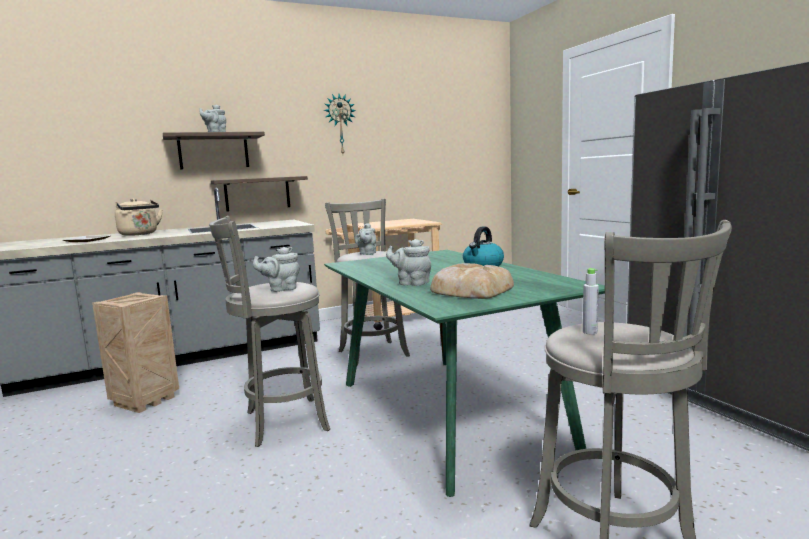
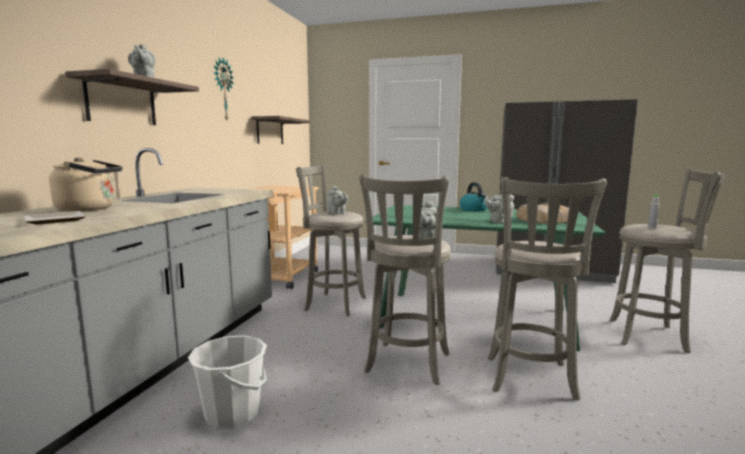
camera: 50 degrees left, 0 degrees up
(145, 400) = (232, 413): crate -> white bucket
(257, 194) = (162, 158): shelf -> shelf (270, 131)
(319, 487) = (530, 380): none -> grey stool

